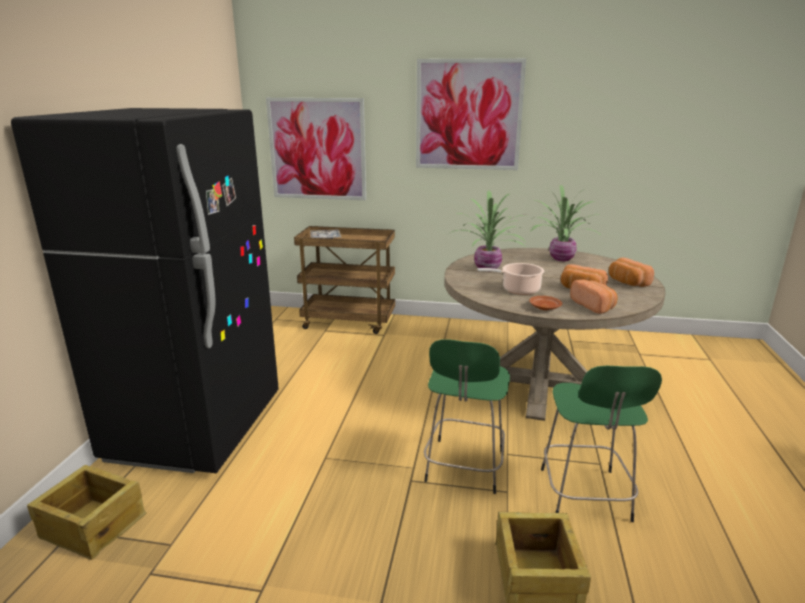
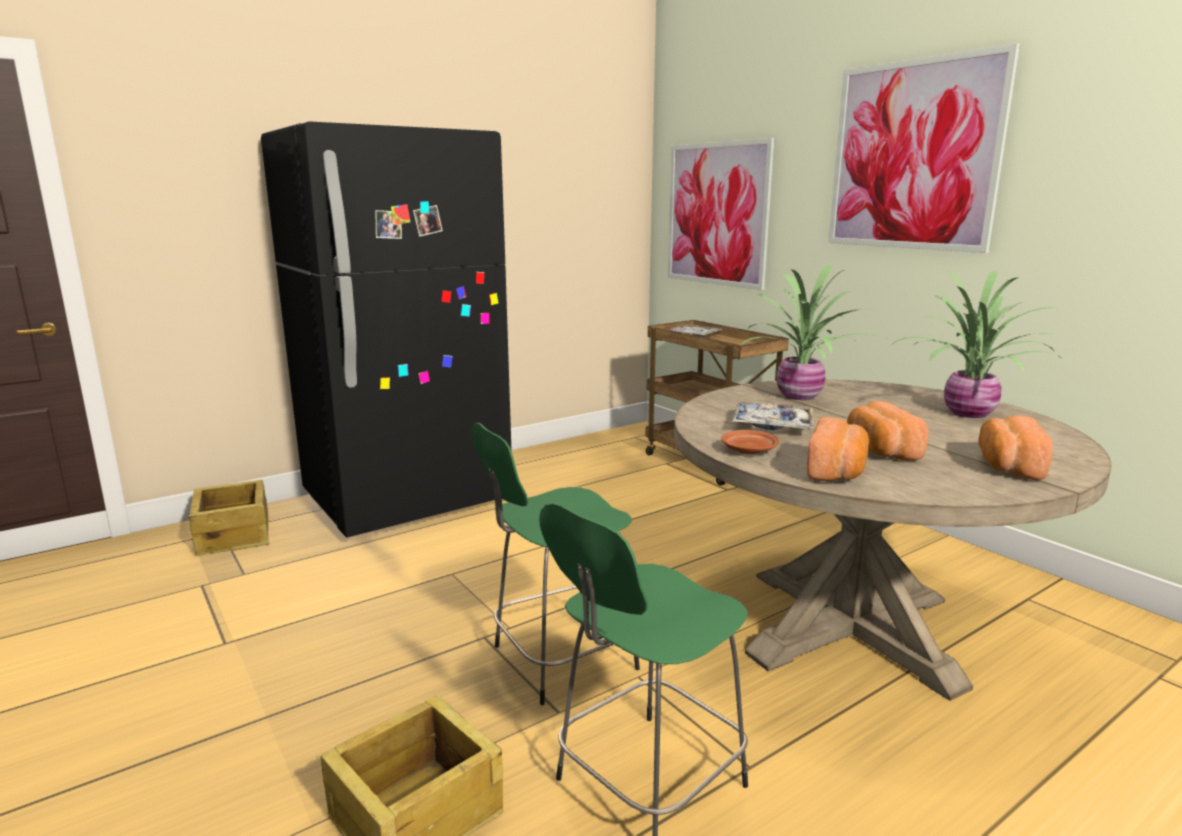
camera: 45 degrees right, 5 degrees down
(518, 290) = (772, 425): cooking pot -> tray

